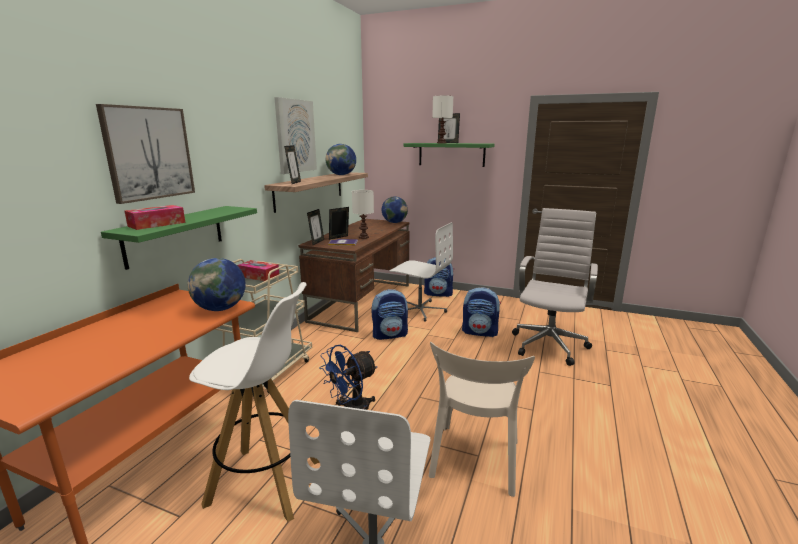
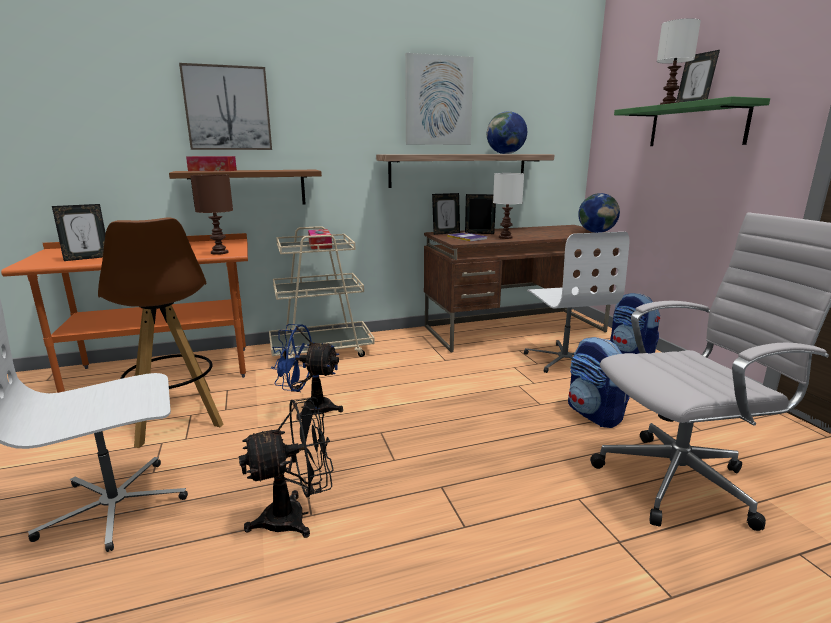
camera: 50 degrees right, 0 degrees up
(175, 235) = (250, 188): green shelf -> brown shelf
(220, 309) = (219, 253): globe -> brown table lamp
(266, 482) = (176, 417): white stool -> brown stool
(294, 183) = (408, 154): picture frame -> picture frame (87, 258)
(390, 335) = (476, 368): backpack -> none
(474, 462) = (295, 516): beige chair -> black fan

